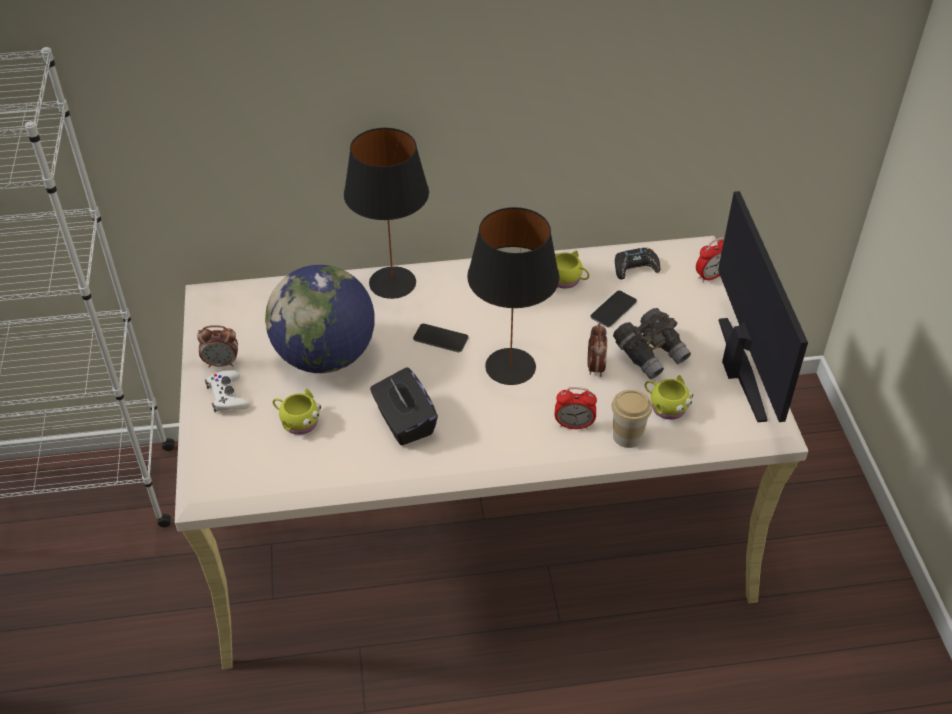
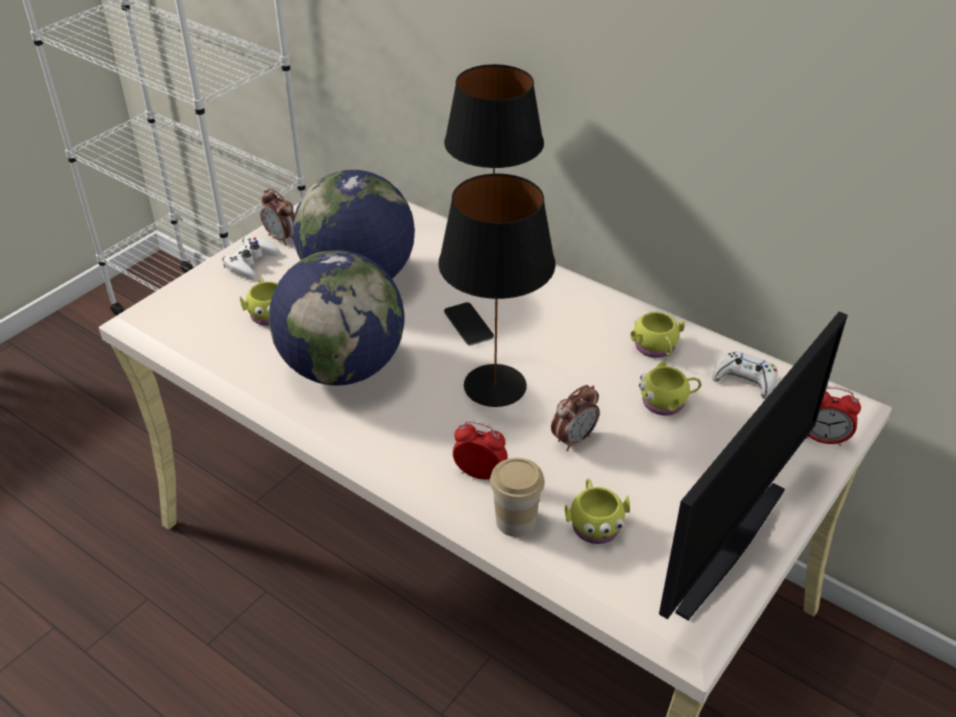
camera: 45 degrees right, 5 degrees down
(404, 422) = (342, 368): black tissue box -> globe
(574, 425) = (479, 474): alarm clock -> alarm clock turned 150 degrees clockwise
(613, 309) = (667, 402): phone -> yellow mug
(635, 268) = (745, 380): black game controller -> white game controller
(650, 354) = (648, 466): grey binoculars -> none

